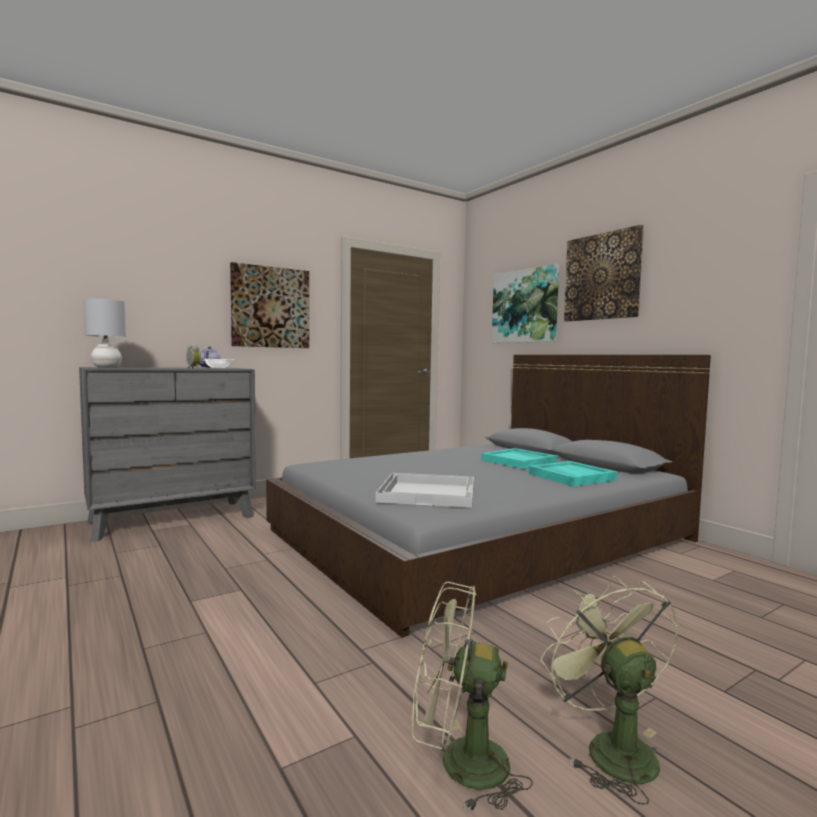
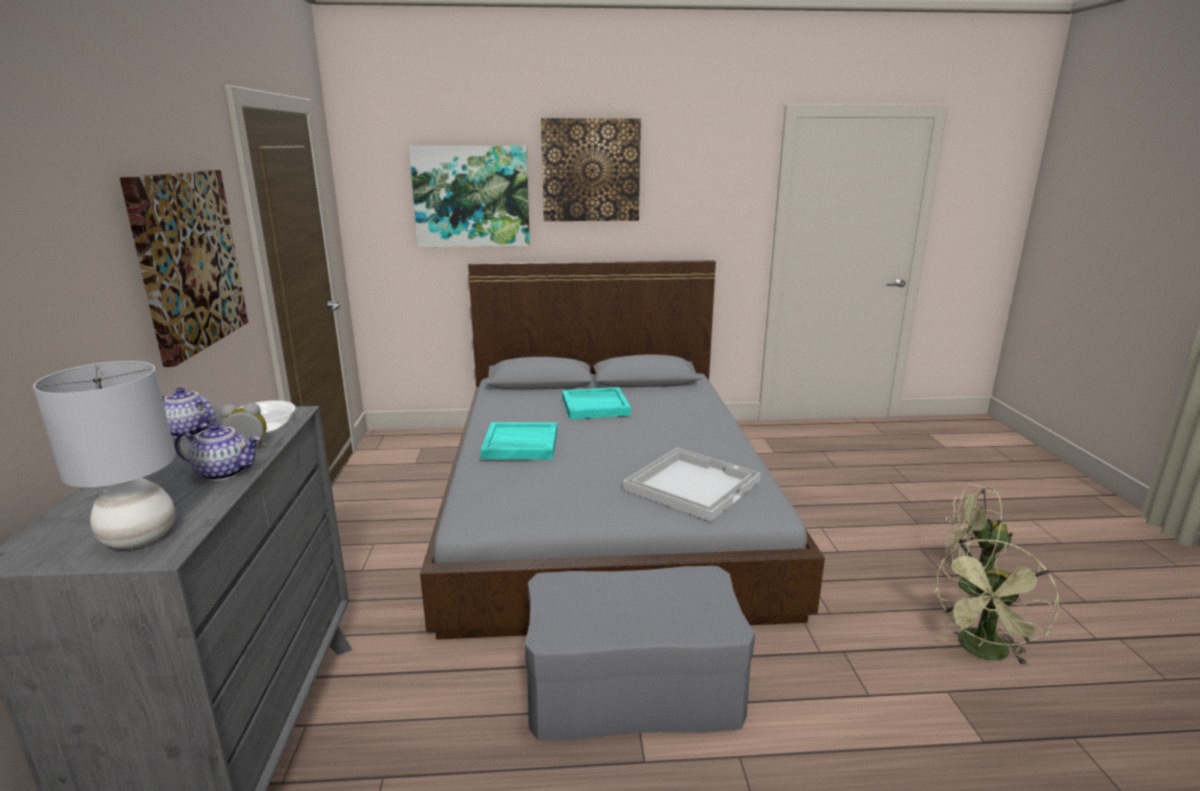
camera: 60 degrees left, 15 degrees up
(169, 368) = (225, 472): none -> teapot
(262, 584) = (633, 686): none -> grey ottoman
(570, 476) = (678, 408): turquoise tray -> turquoise tray (520, 444)

